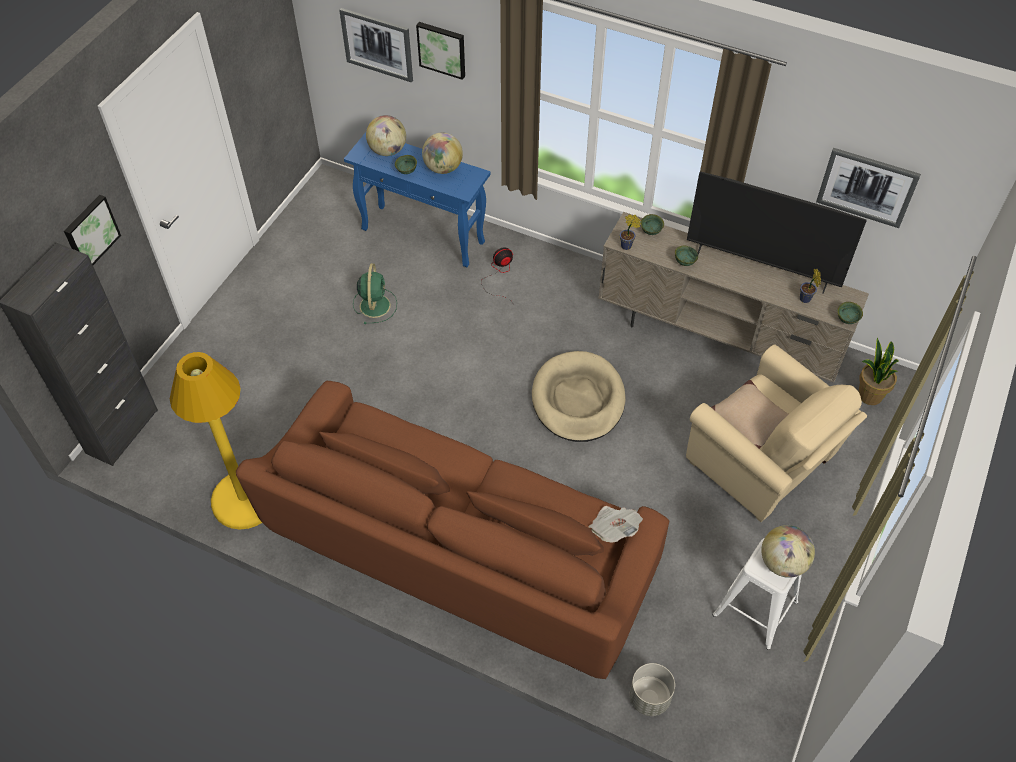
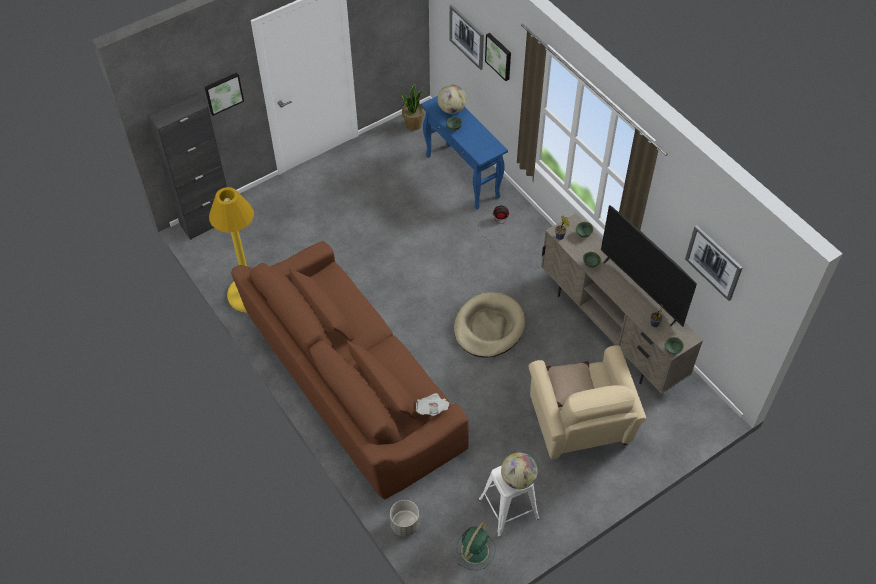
camera: 30 degrees right, 0 degrees up
(375, 304) = (402, 209): green fan -> green fan (475, 550)
(443, 168) = (478, 135): globe -> none
(869, 395) = (690, 416): potted plant -> potted plant (413, 125)

